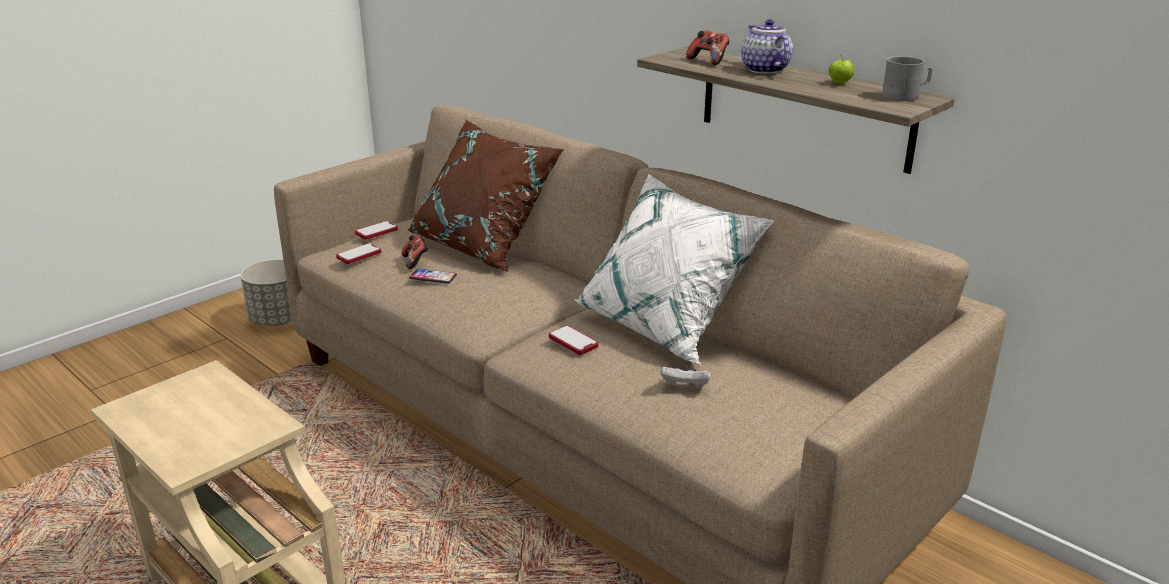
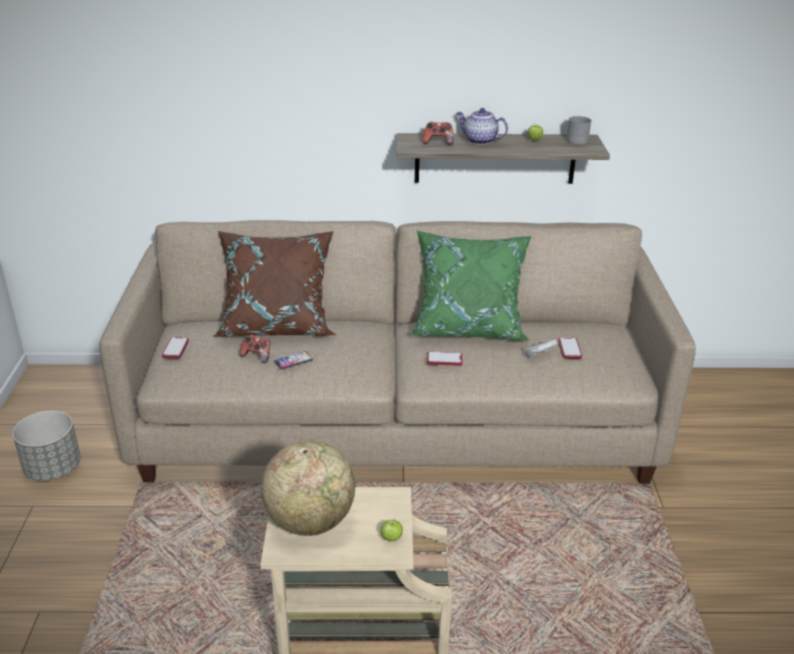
camera: 45 degrees left, 5 degrees up
(182, 401) = (310, 521): none -> globe
(201, 455) = (391, 538): none -> apple
(359, 255) = (201, 371): phone -> phone (569, 349)
(665, 325) = (468, 326): white pillow -> green pillow

